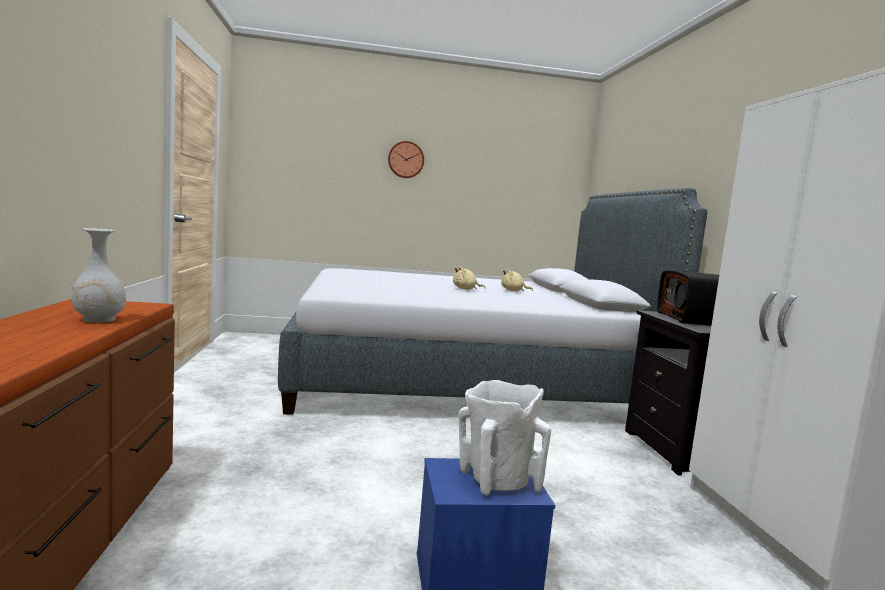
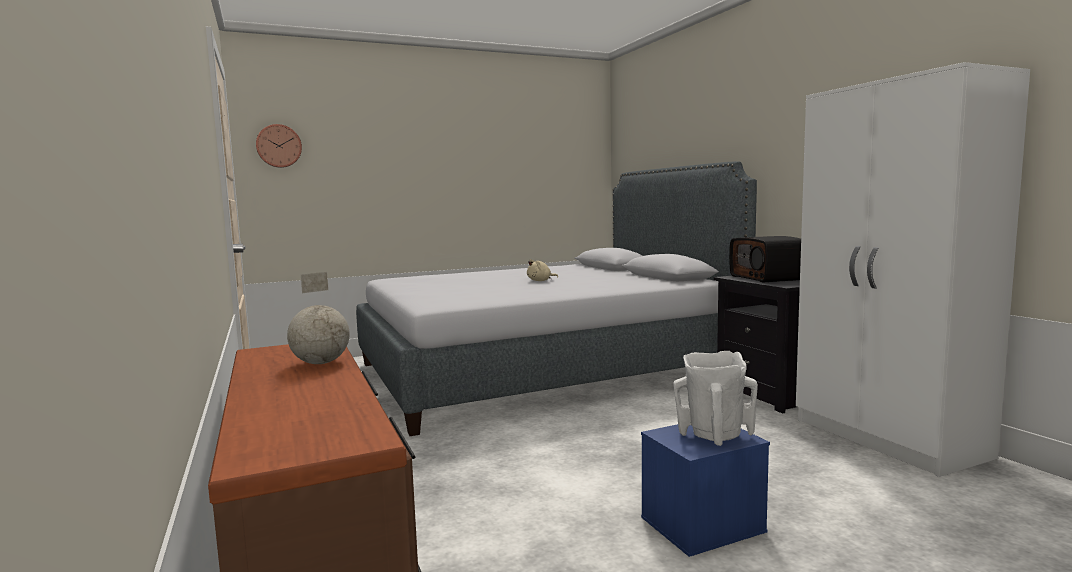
camera: 15 degrees left, 0 degrees up
(99, 319) = (320, 363): white vase -> globe
(406, 160) = (432, 154): wall clock -> wall clock (279, 146)
(513, 291) = (581, 276): beige plush toy -> none

